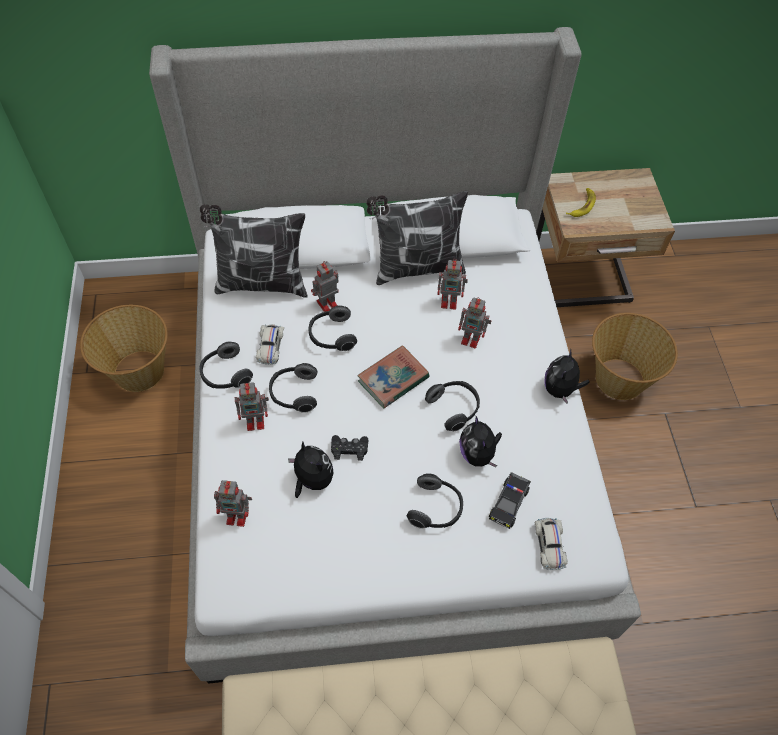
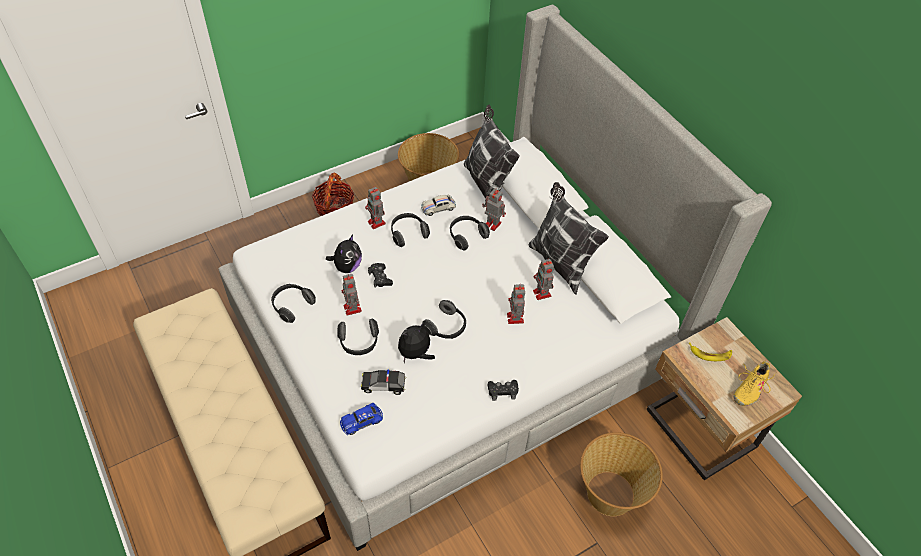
camera: 65 degrees right, 5 degrees down
(104, 492) = (334, 208): none -> basket
(225, 374) = (403, 194): headphones -> headphones (292, 306)
(238, 515) = (305, 240): toy robot -> toy robot (352, 309)
(393, 379) = (450, 283): book -> none
(549, 545) = (362, 421): white toy car -> blue toy car
(560, 389) = (502, 391): plush toy -> black game controller
(629, 197) = (749, 388): none -> yellow shoe

